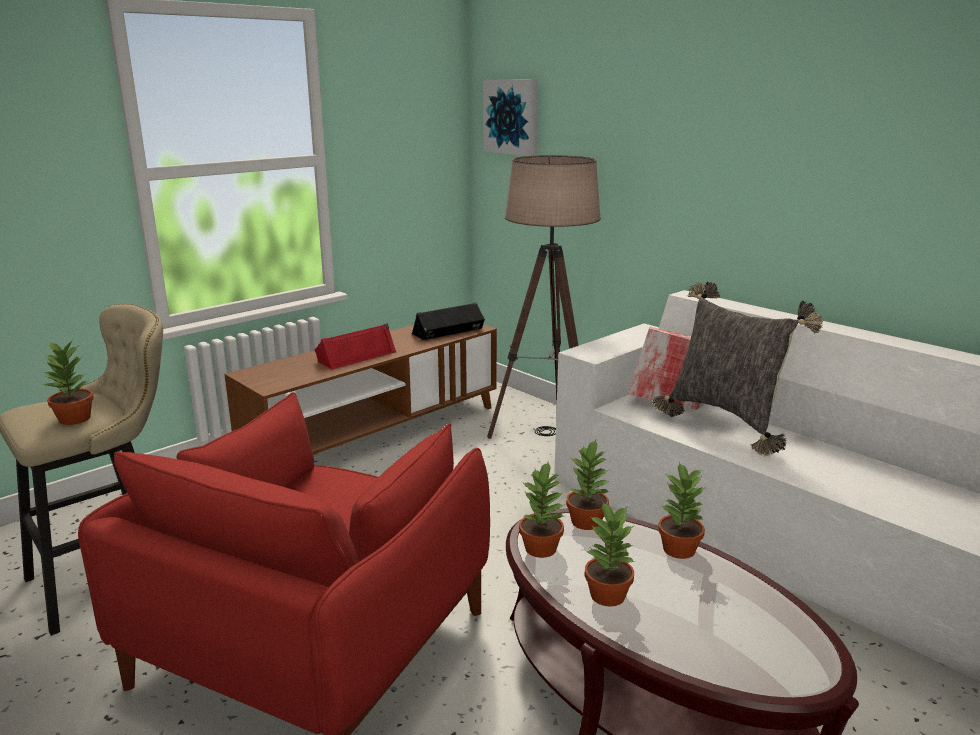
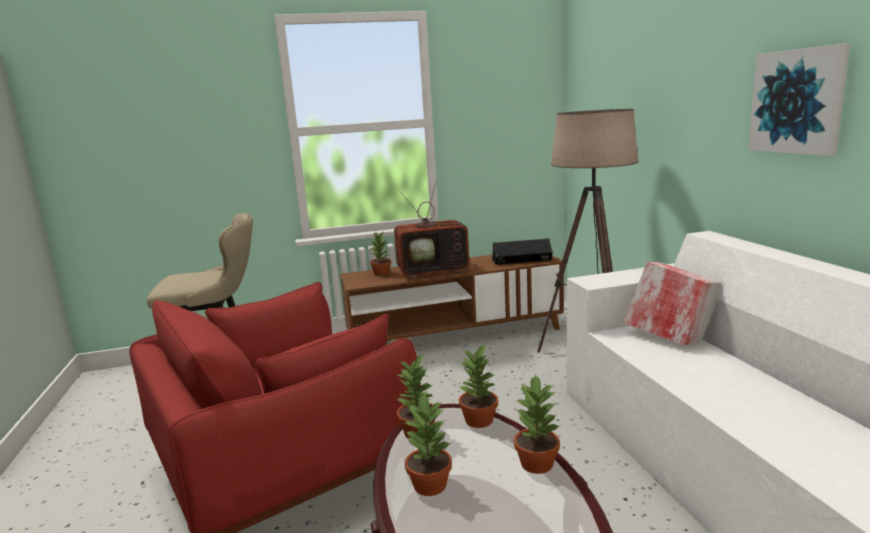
camera: 30 degrees right, 5 degrees down
(75, 419) = (188, 283): potted plant -> potted plant (381, 273)
(355, 356) = (434, 271): red speaker -> television
(512, 117) = (591, 82): picture -> picture (797, 101)
(726, 429) = (705, 369): pillow -> none

